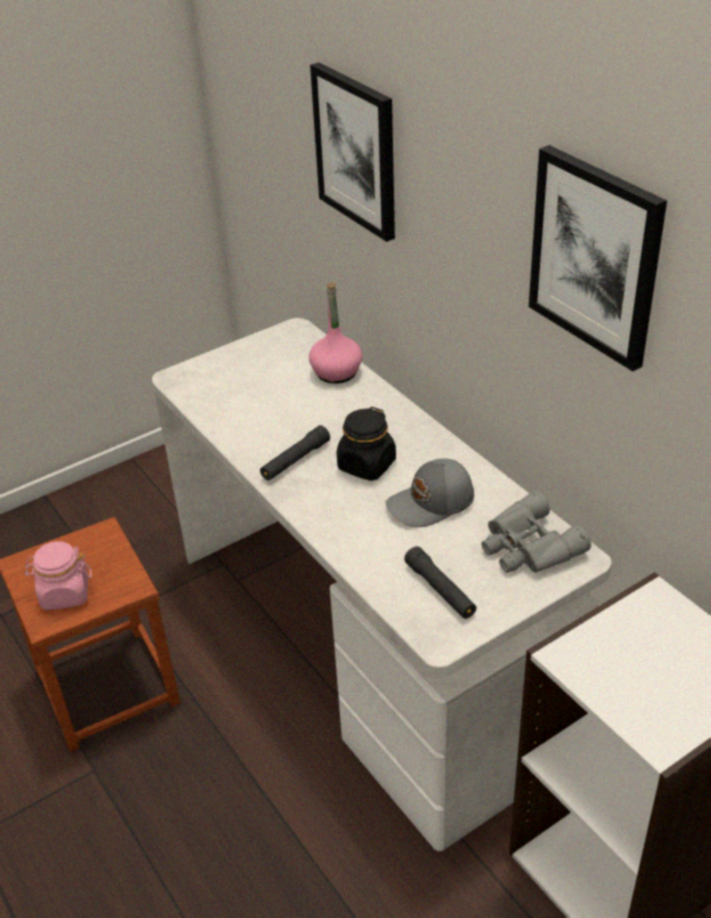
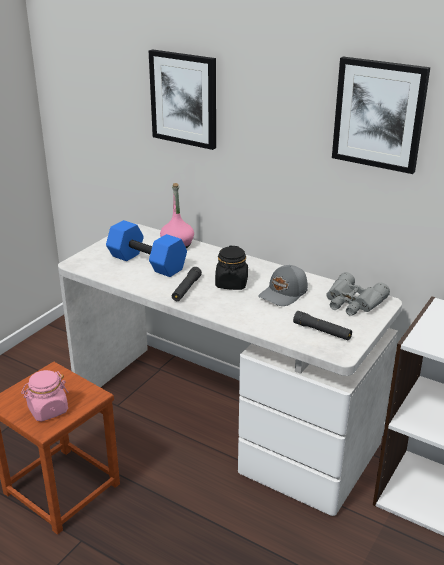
camera: 25 degrees left, 10 degrees down
(273, 398) = (148, 263): none -> blue dumbbell

